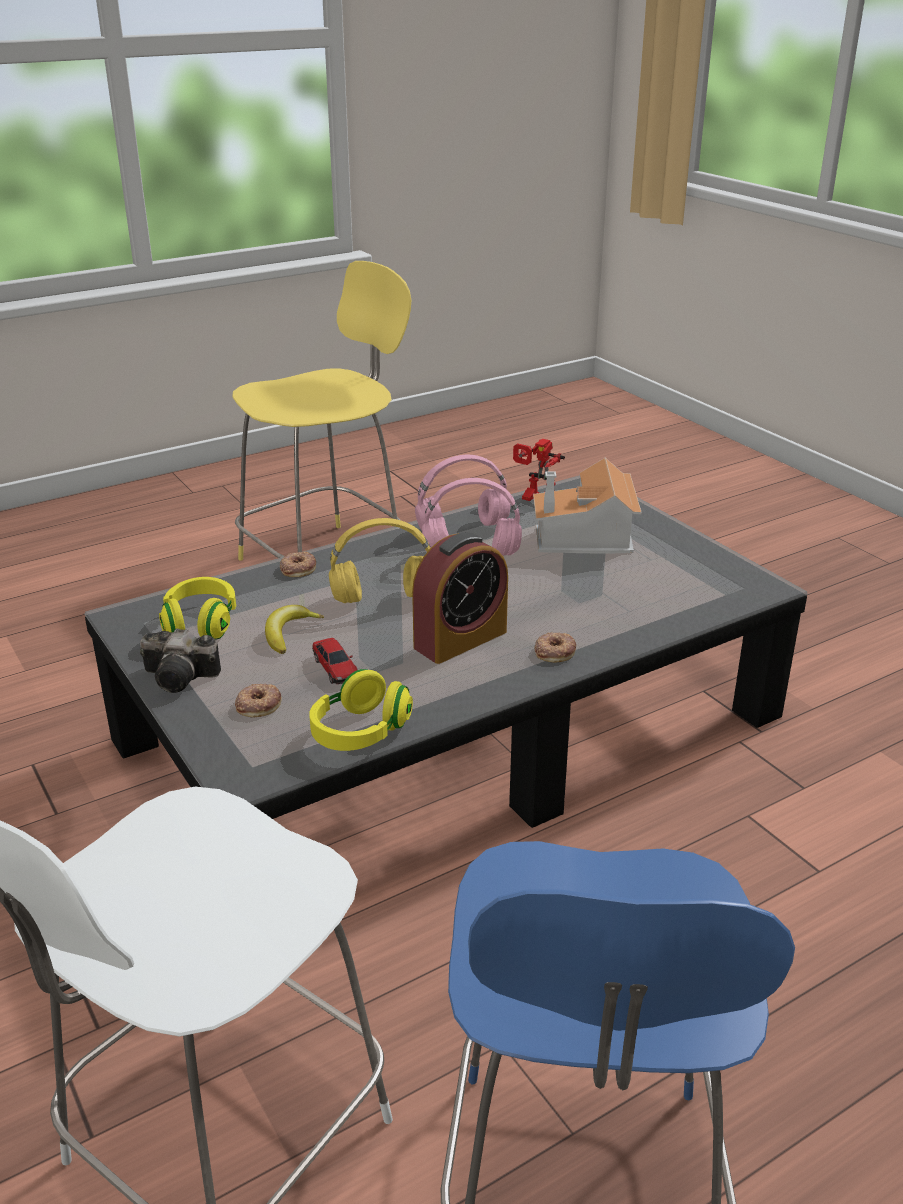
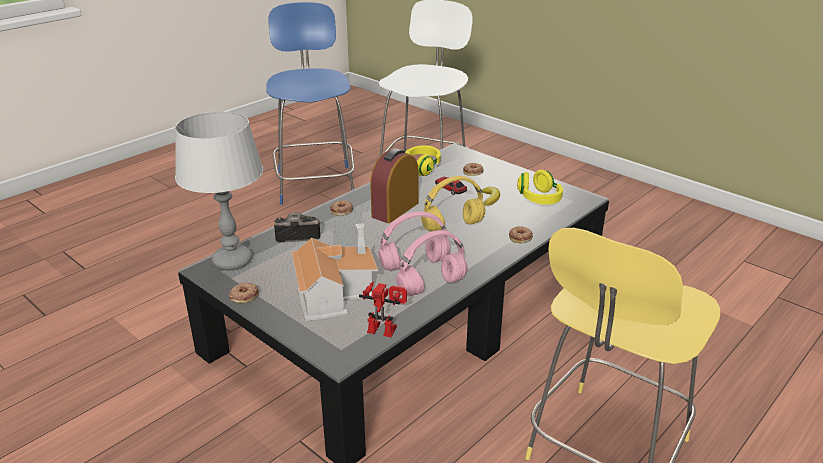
camera: 165 degrees right, 0 degrees up
(183, 677) = (518, 177): camera -> camera (295, 235)
(701, 547) = (244, 295): none -> donut
(729, 590) = (233, 261): none -> grey table lamp

